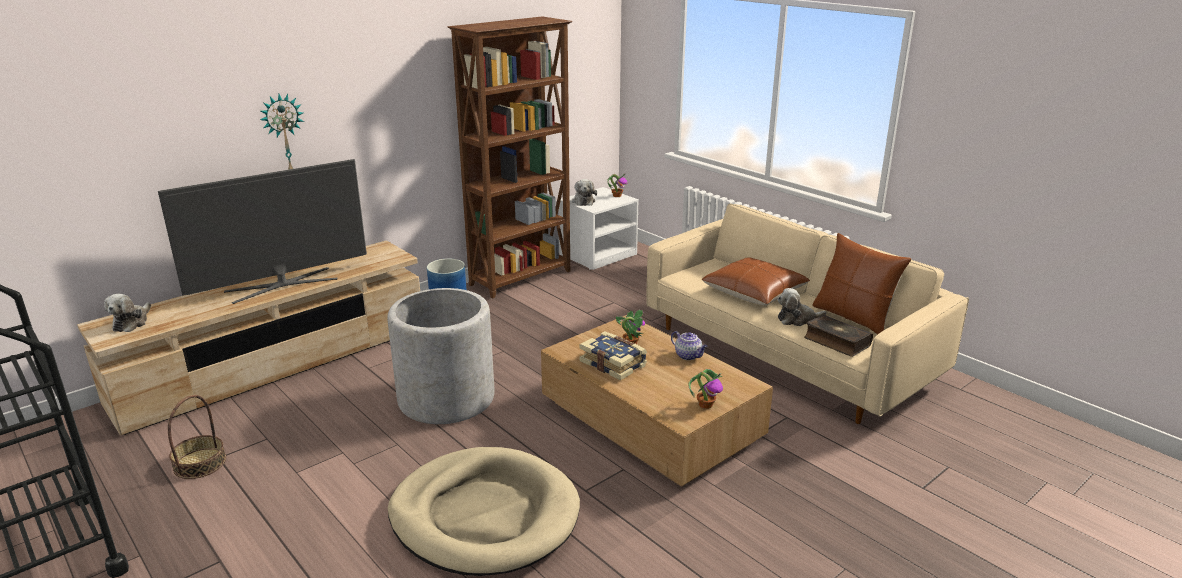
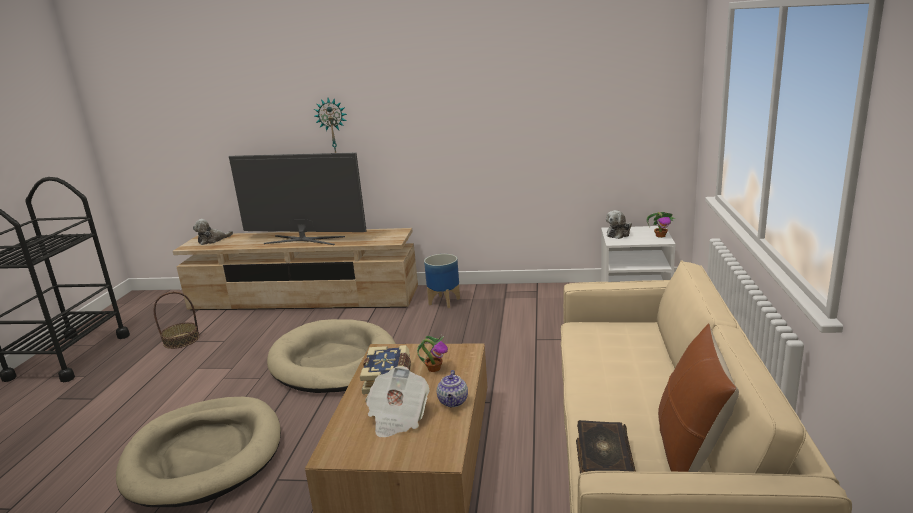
camera: 50 degrees right, 5 degrees down
(446, 398) = (334, 361): grey planter -> beige dog bed
(522, 278) = (538, 293): brown bookcase -> none
(675, 381) = (397, 417): none -> newspaper
(705, 404) = (374, 452): potted plant -> none
(754, 292) = (627, 370): brown pillow -> none
(797, 319) = (613, 417): plush toy -> none

